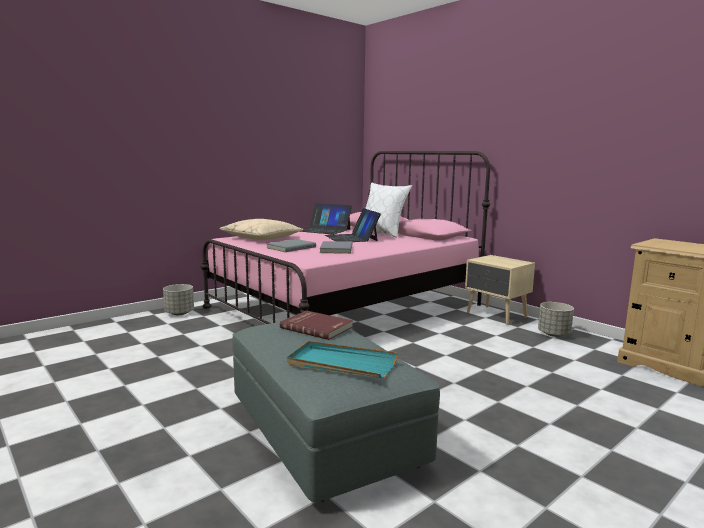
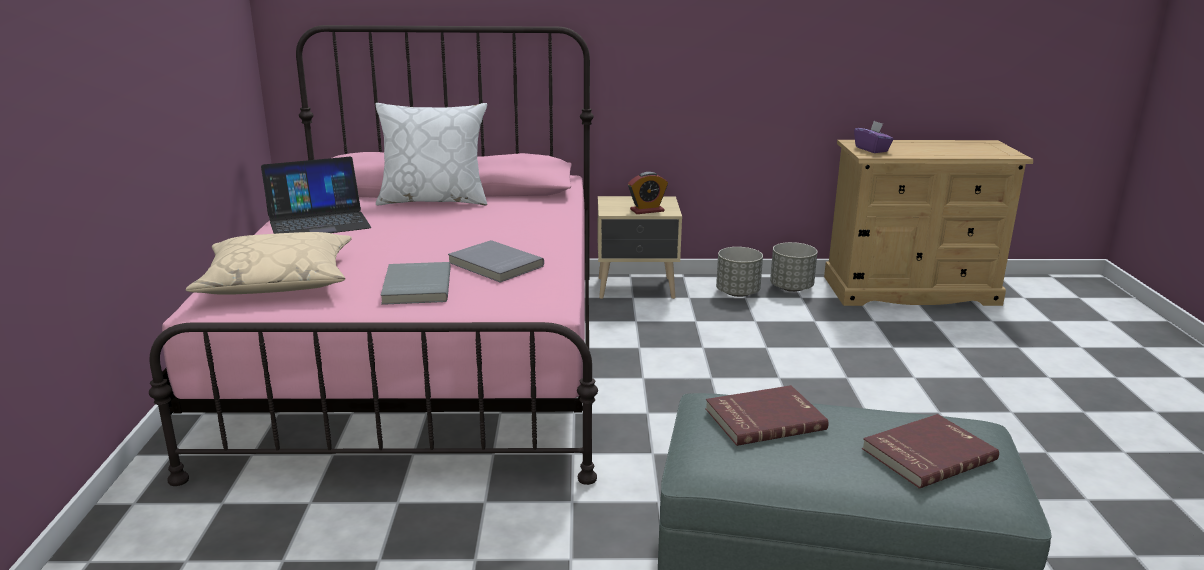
camera: 50 degrees left, 10 degrees up
(179, 313) = (149, 525): grey planter -> grey planter (791, 288)
(341, 364) = (926, 453): turquoise tray -> red book
(351, 238) = (428, 228): laptop -> none
(498, 263) = (647, 210): none -> alarm clock
(661, 243) = (872, 149): none -> purple tissue box

